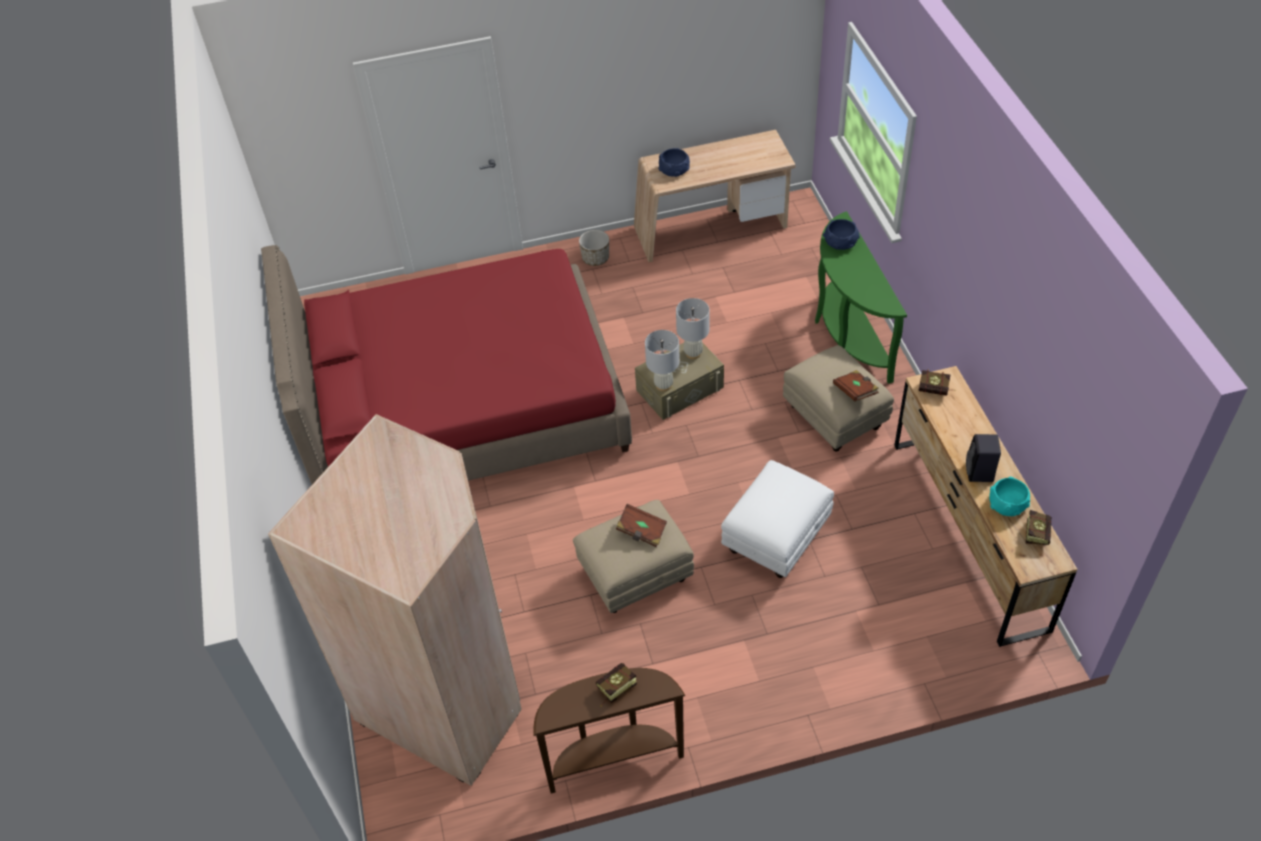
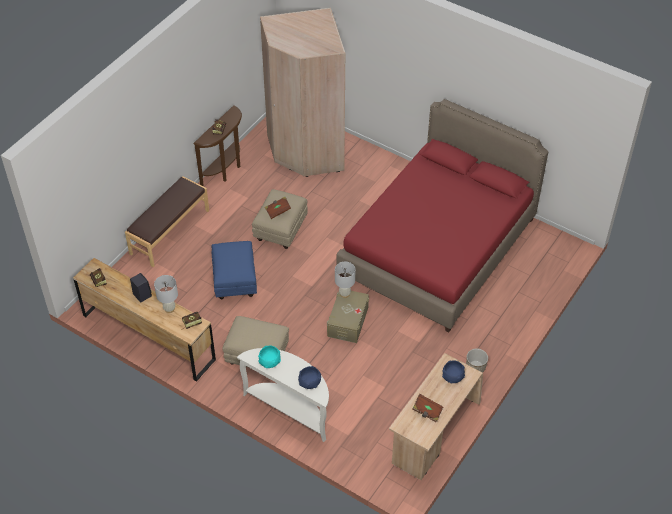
camera: 135 degrees right, 0 degrees up
(693, 353) = (348, 319): white table lamp -> white table lamp (169, 309)
(775, 539) = (235, 280): white ottoman -> blue ottoman
(809, 695) = (169, 232): none -> brown bench
(847, 336) = (290, 409): green console table -> white console table
(855, 391) = (240, 330): brown book -> brown book (427, 411)
(1007, 504) = (120, 287): turquoise bowl -> turquoise bowl (270, 361)

